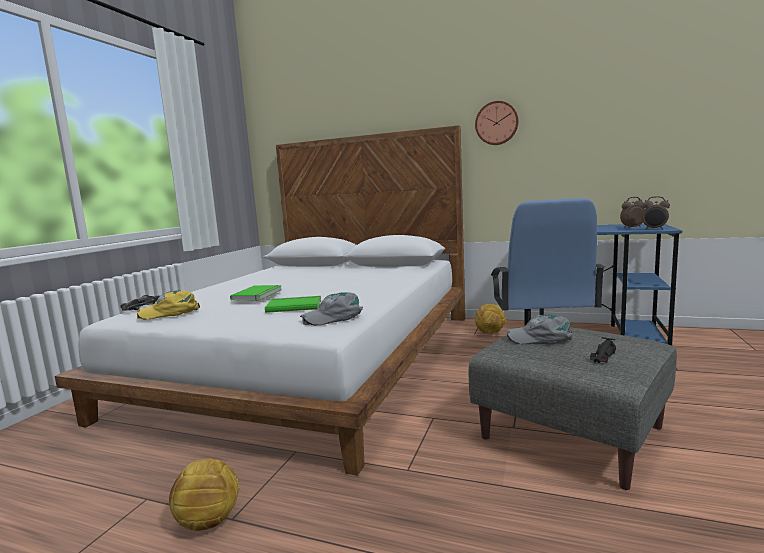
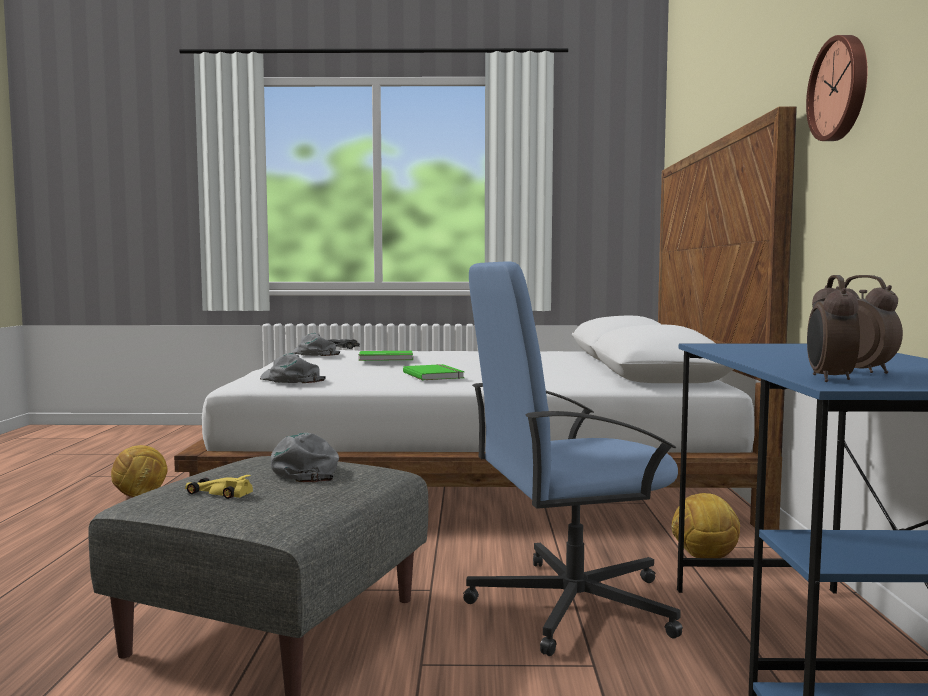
camera: 70 degrees right, 5 degrees down
(170, 312) = (314, 353): yellow cap -> grey cap
(294, 306) = (343, 370): green book -> green book (434, 375)
(602, 356) = (216, 493): black toy car -> yellow toy car

